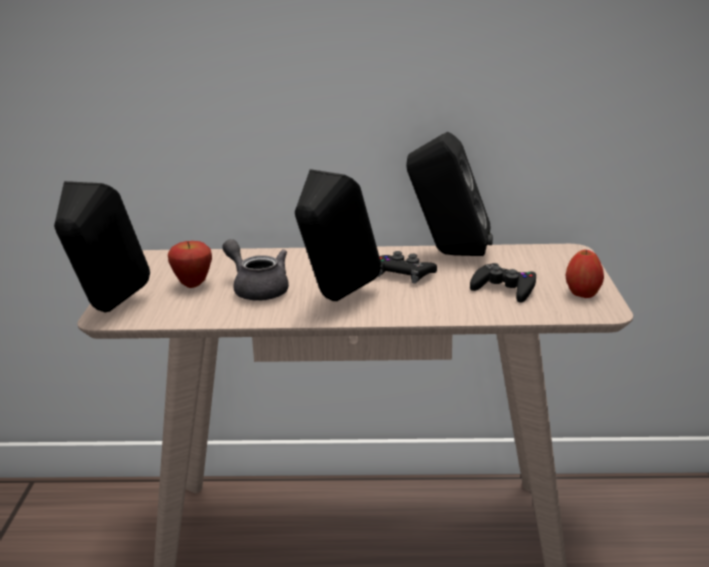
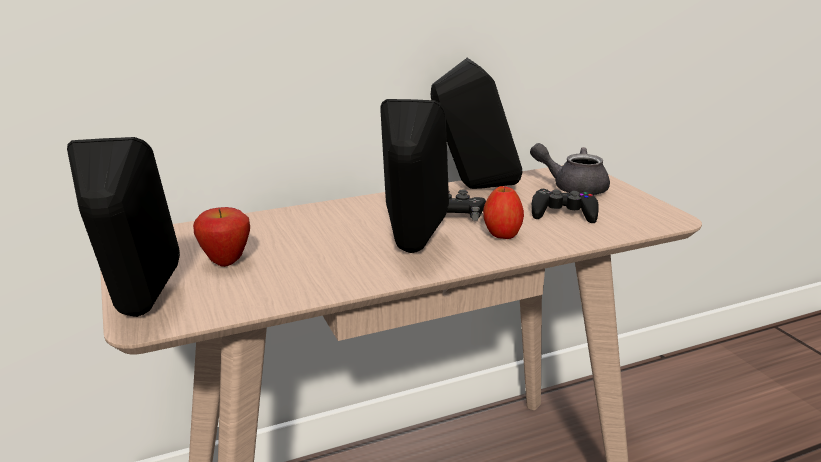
camera: 25 degrees left, 0 degrees up
(257, 289) = (310, 254): grey teapot -> grey teapot (572, 187)
(582, 294) = (635, 206): apple -> apple (502, 235)

